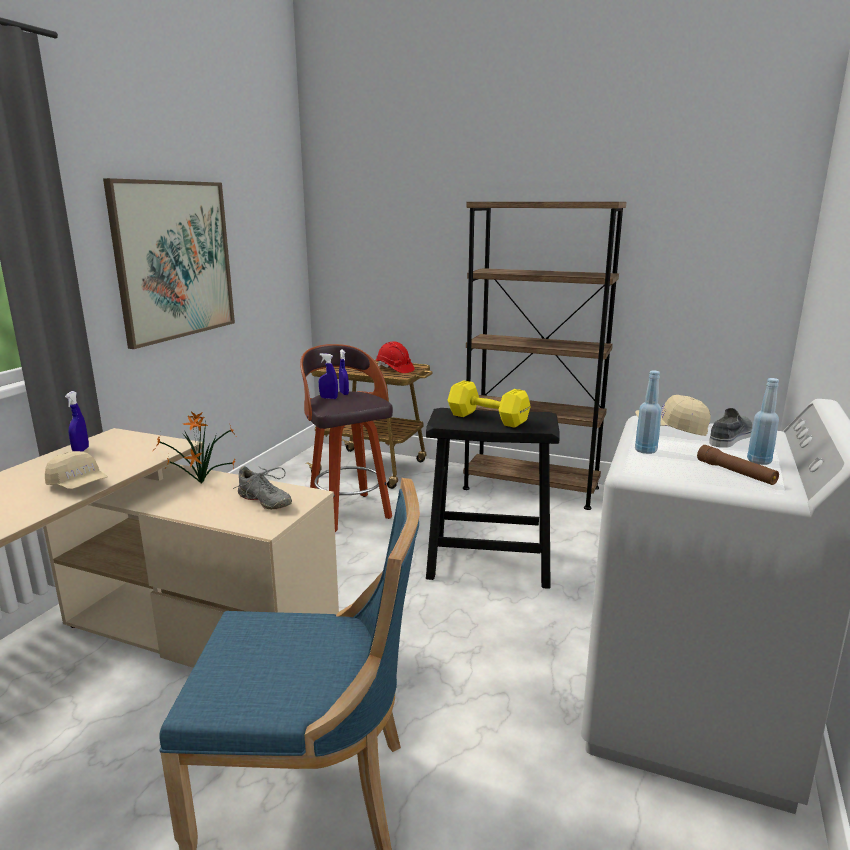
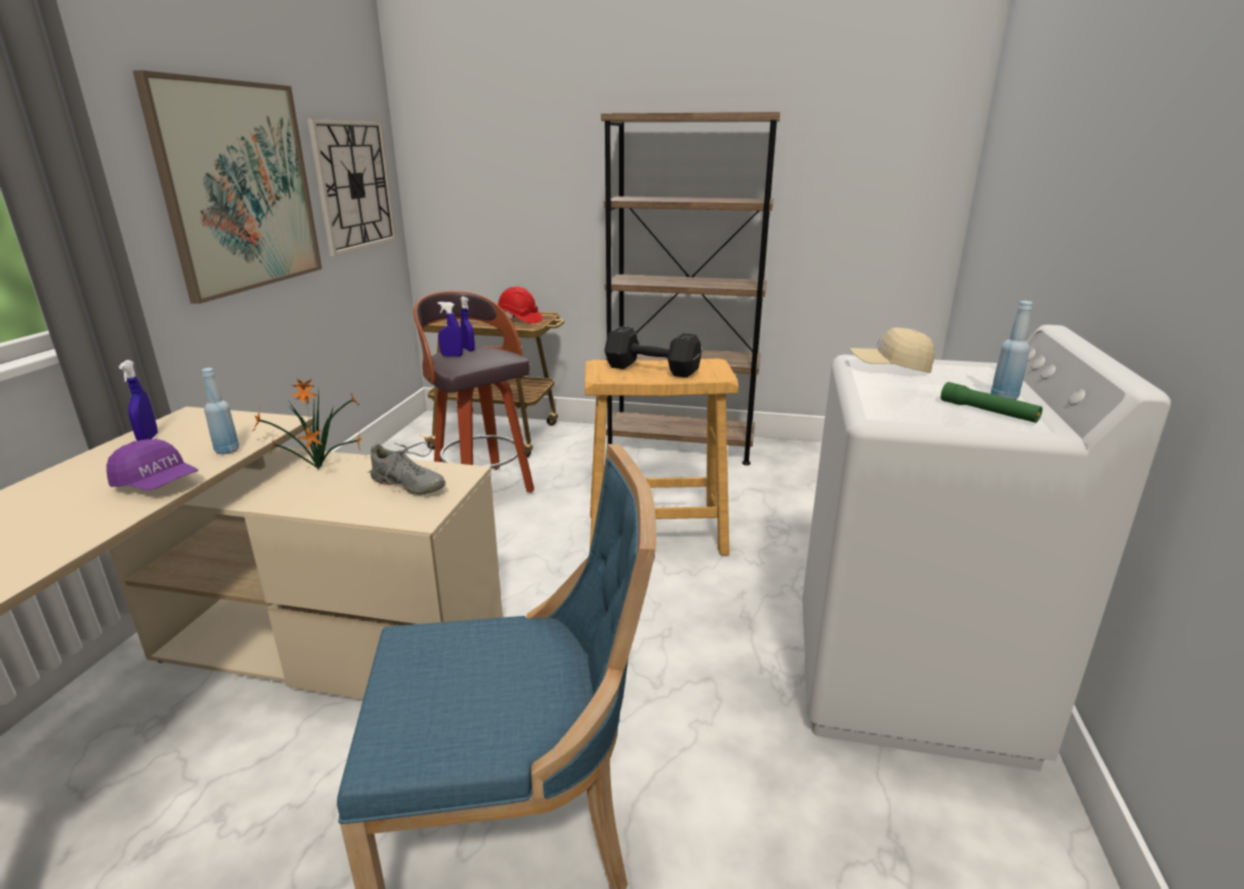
camera: 10 degrees left, 5 degrees up
(78, 485) = (157, 484): beige cap -> purple cap
(268, 256) = (354, 185): none -> wall clock
(486, 418) = (650, 369): yellow dumbbell -> black dumbbell
(490, 563) = (657, 533): black stool -> beige stool
(645, 451) = (877, 393): blue bottle -> blue bottle (227, 450)
(731, 437) = (957, 372): grey shoe -> none
(735, 473) = (988, 412): brown flashlight -> green flashlight

